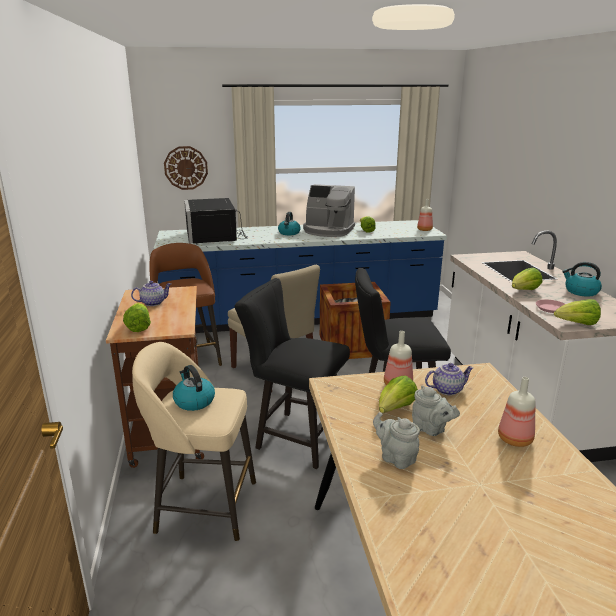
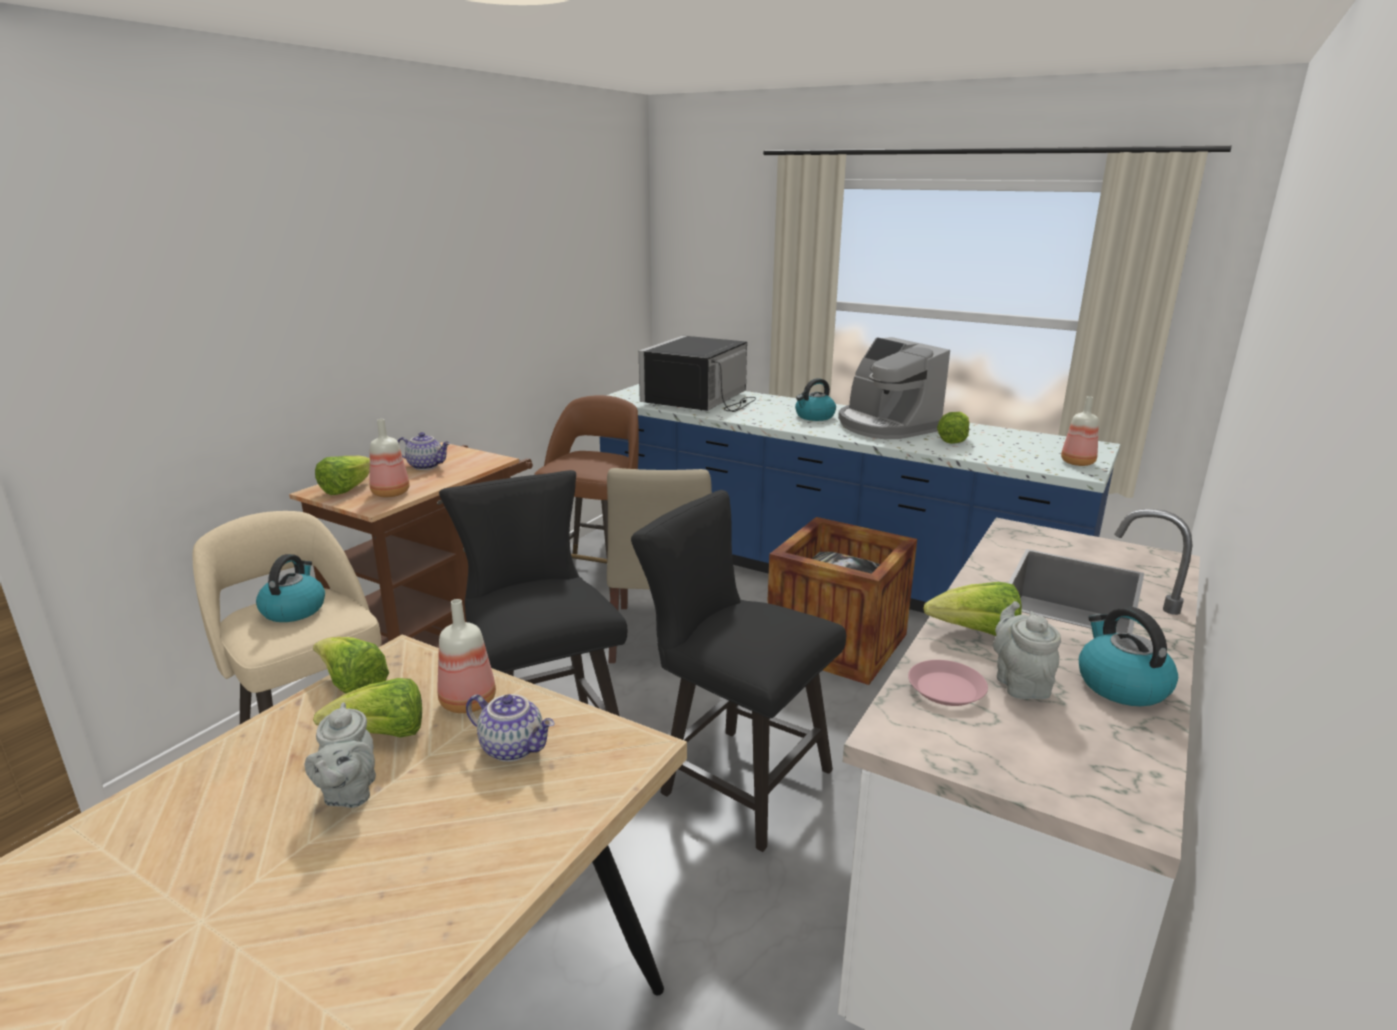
camera: 40 degrees right, 0 degrees up
(186, 168) = (710, 286): wall clock -> none
(396, 458) = (221, 803): grey teapot -> grey teapot (1020, 683)
(515, 440) = (403, 894): bottle -> bottle (390, 494)
(577, 324) = (920, 745): lettuce -> lettuce (352, 686)

